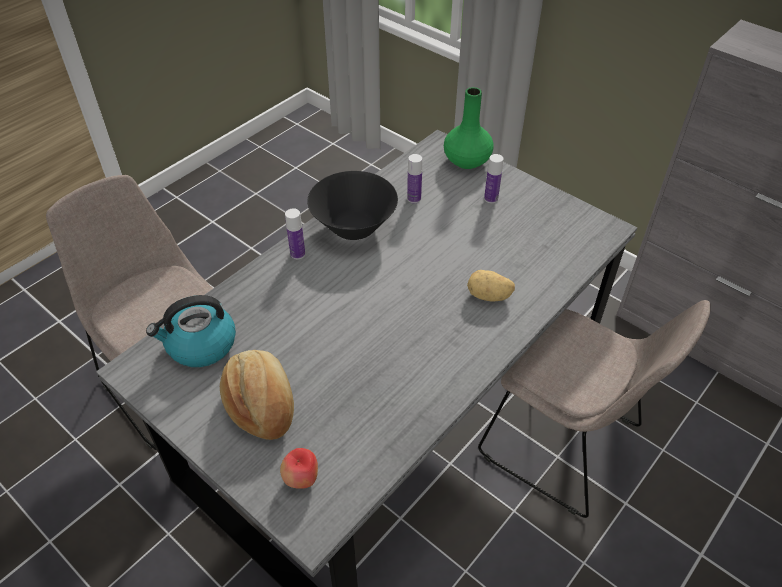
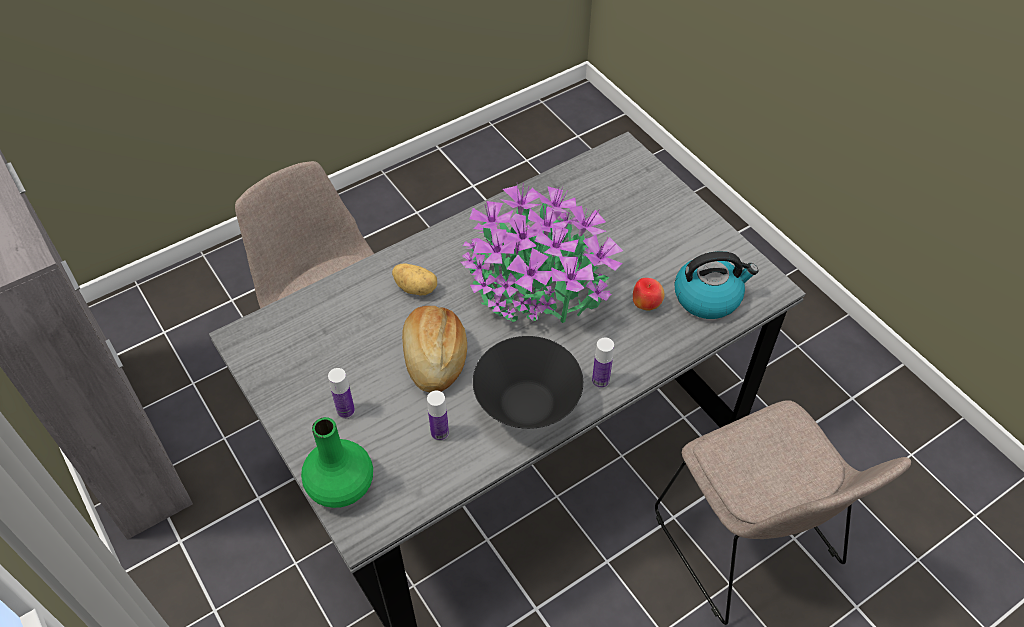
camera: 165 degrees left, 5 degrees up
(261, 403) = (654, 235): bread -> bread (433, 357)
(301, 479) = (627, 178): apple -> apple (645, 305)
(374, 319) = (537, 288): none -> potted plant

